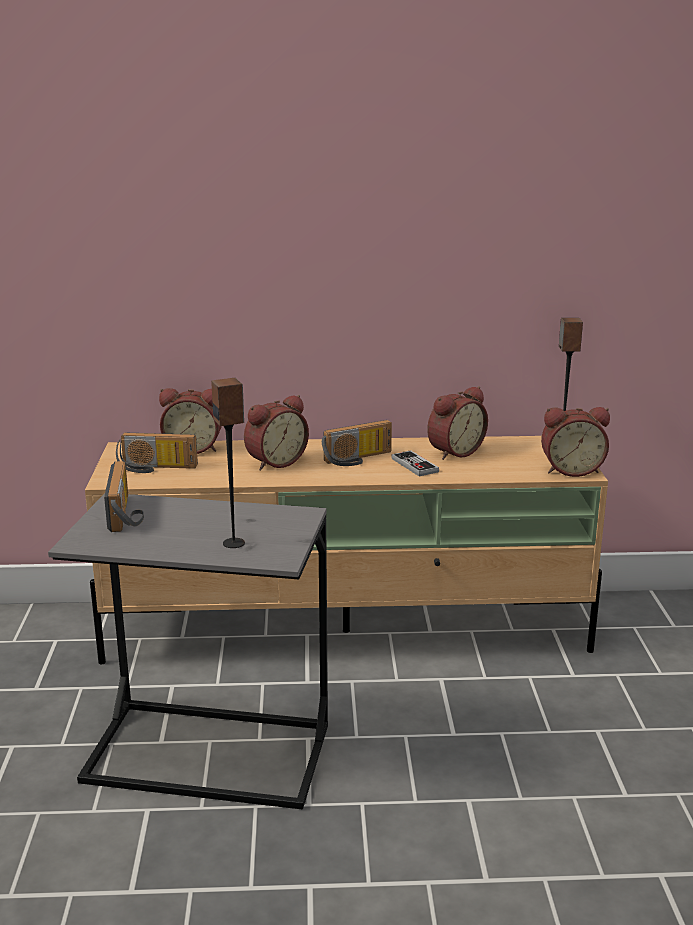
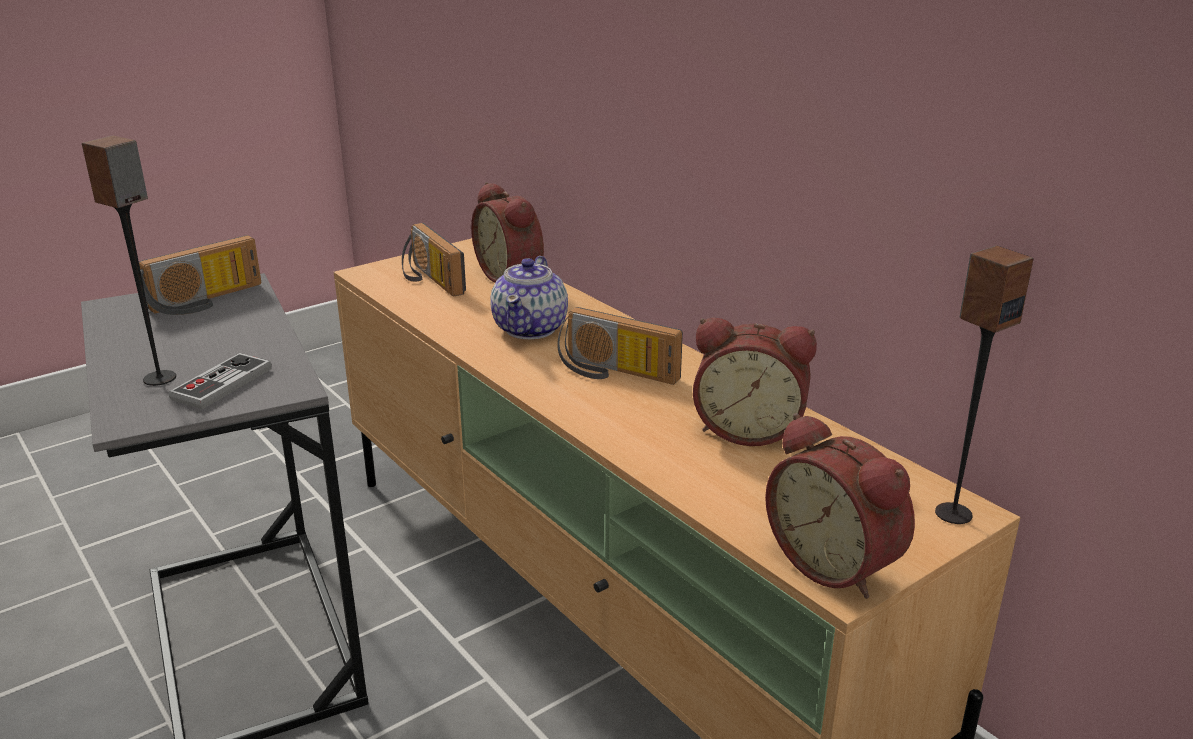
camera: 55 degrees right, 5 degrees up
(275, 462) = (531, 328): alarm clock -> teapot
(414, 465) = (648, 417): game controller -> game controller (222, 384)

